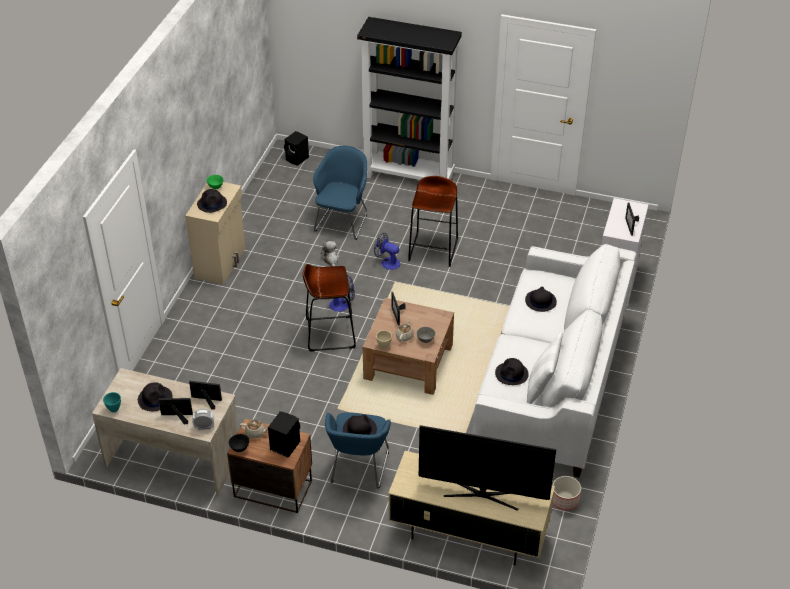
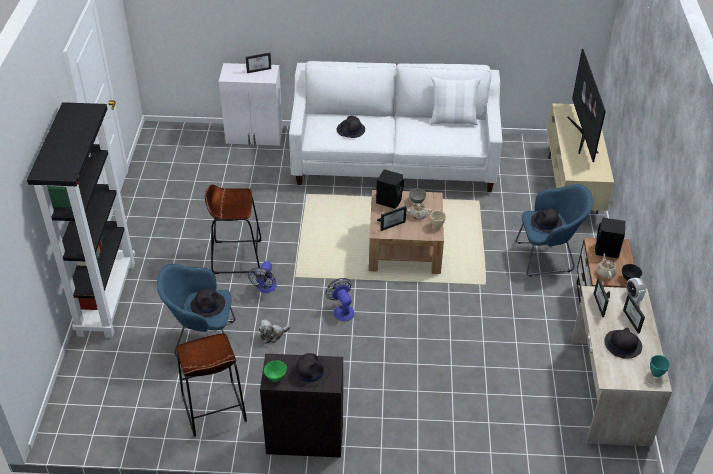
camera: 105 degrees left, 0 degrees up
(221, 262) = (304, 437): beige cabinet -> black cabinet
(297, 159) = (79, 412): black speaker -> black speaker (389, 200)
(330, 333) = (388, 311): brown stool -> brown stool (213, 409)
(511, 374) = (447, 136): black hat -> black hat (208, 304)
(565, 501) = (513, 142): planter -> none

